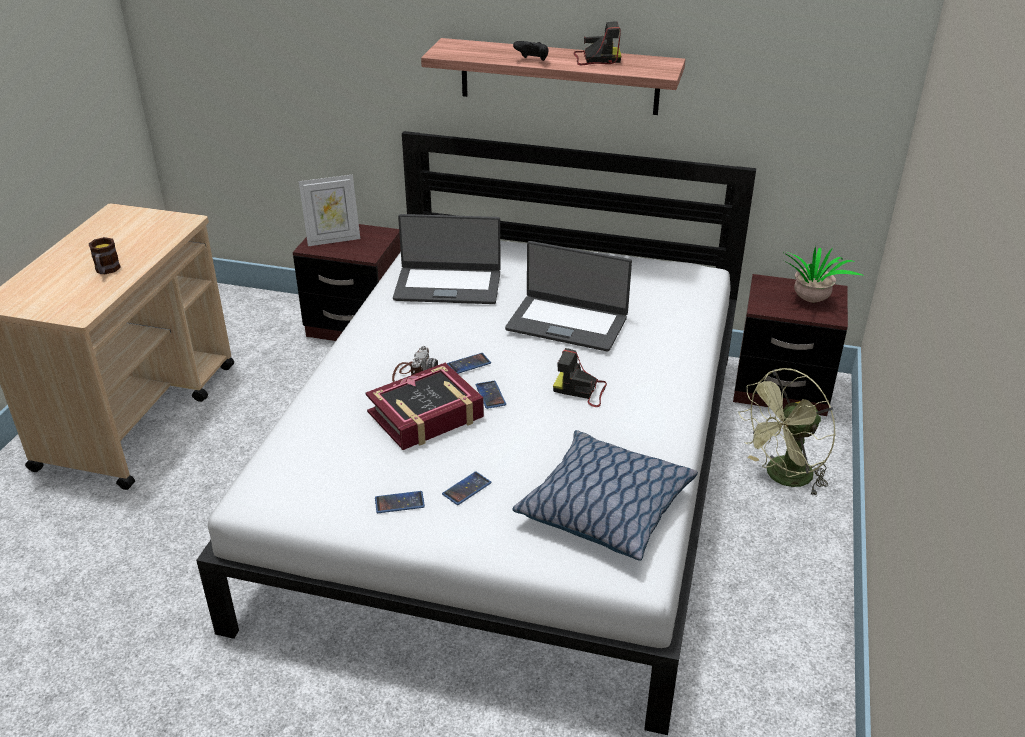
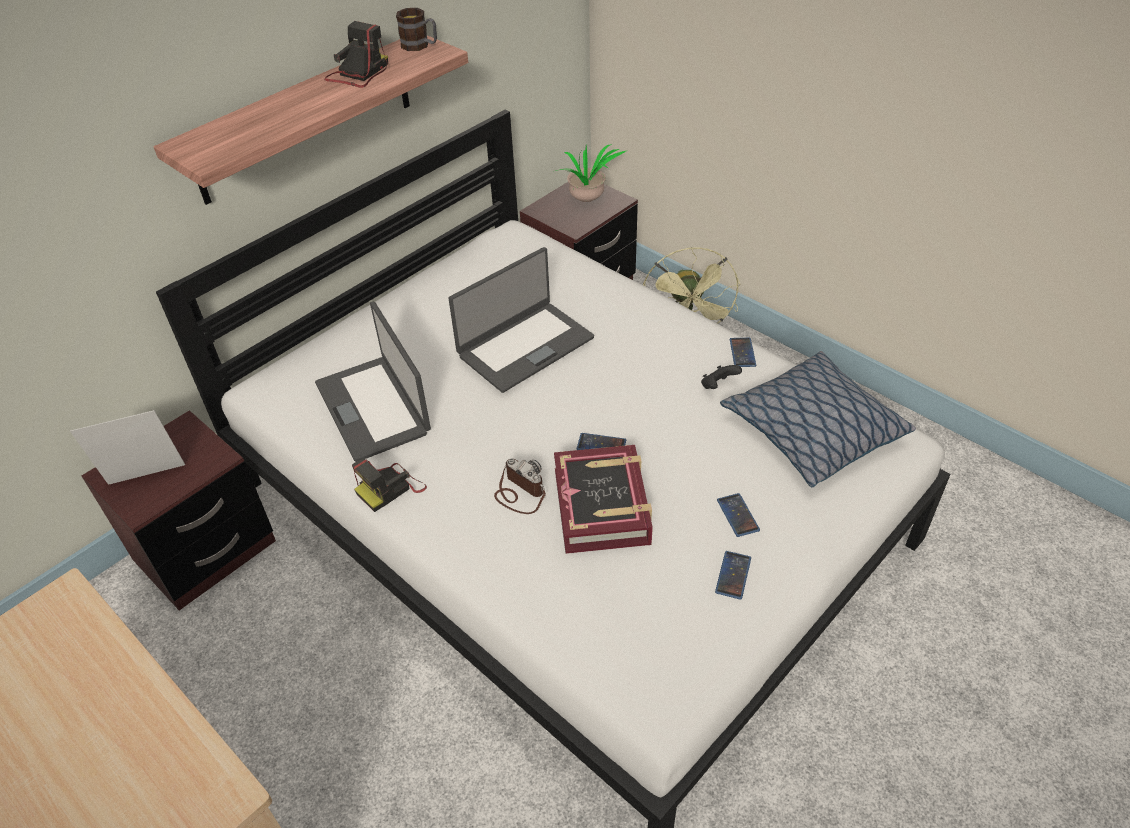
camera: 60 degrees left, 10 degrees up
(106, 270) = (120, 734): mug -> mug (420, 46)
(333, 240) = (147, 479): picture frame -> picture frame turned 120 degrees counterclockwise
(448, 285) = (374, 407): laptop -> laptop turned 120 degrees clockwise
(469, 364) = (537, 442): phone -> phone (742, 353)
(532, 60) = (314, 109): black game controller -> black game controller (718, 386)
(581, 390) = (638, 379): camera -> camera (391, 488)

